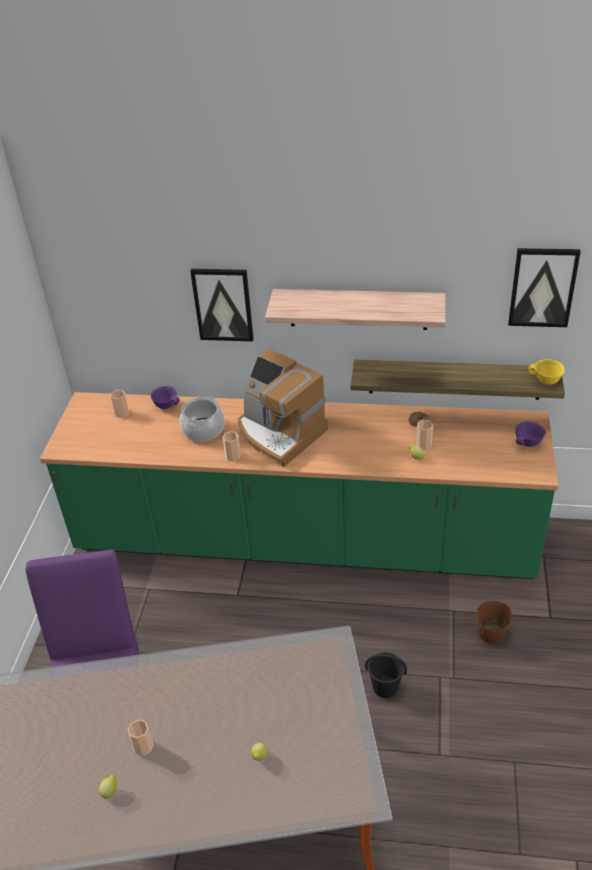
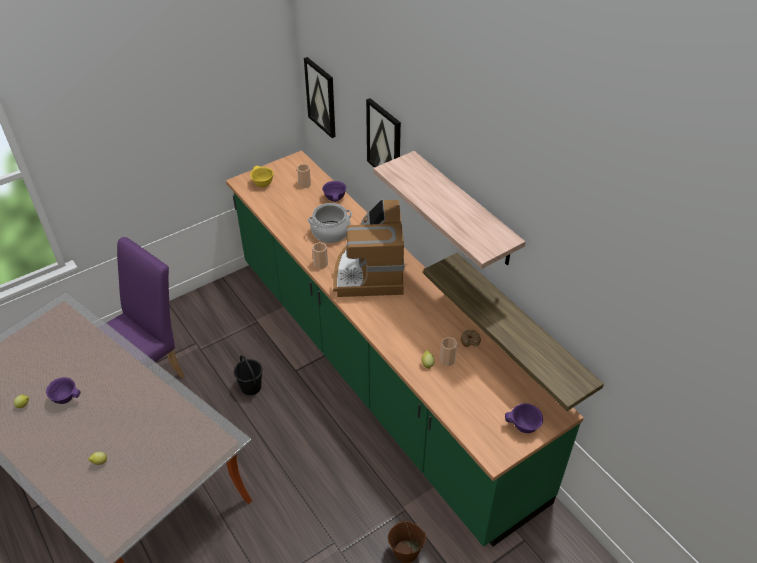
camera: 45 degrees right, 5 degrees up
(143, 746) = (66, 398): cup -> purple bowl
(385, 687) = (294, 513): black bucket -> black bucket (251, 387)
(542, 287) = (601, 294): picture -> picture (321, 97)
(546, 381) = (569, 385): yellow bowl -> yellow bowl (262, 184)

